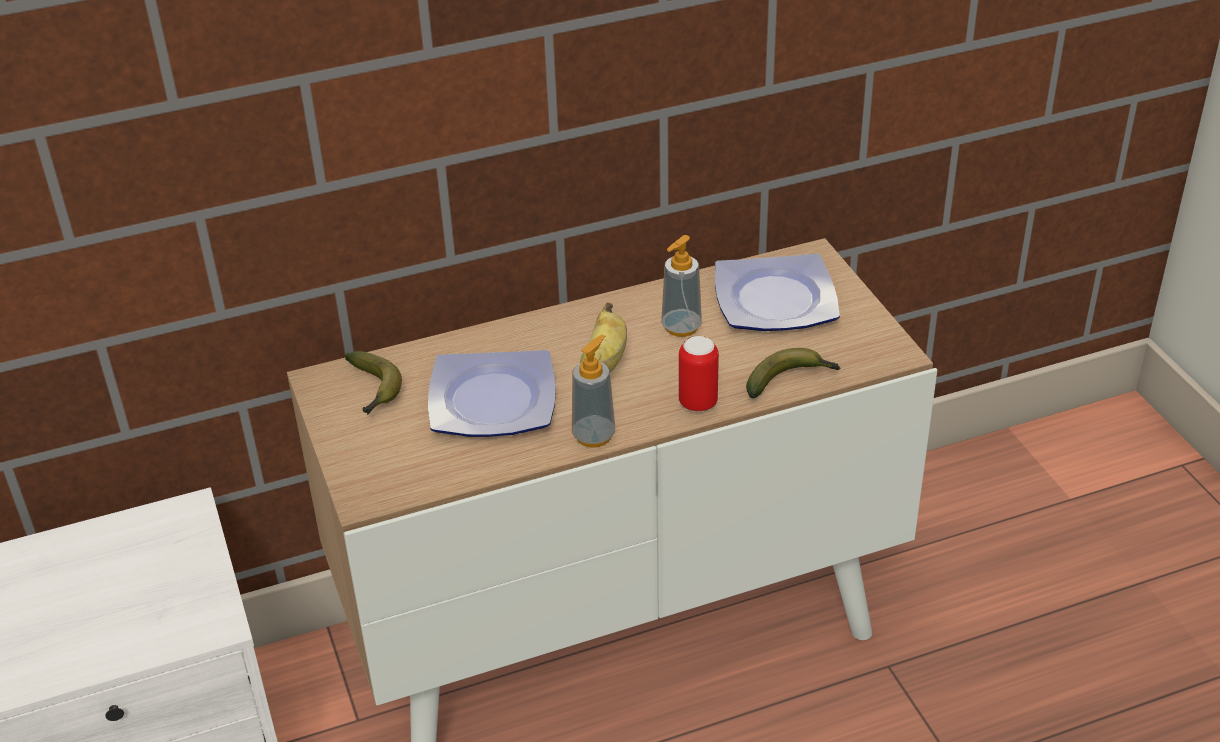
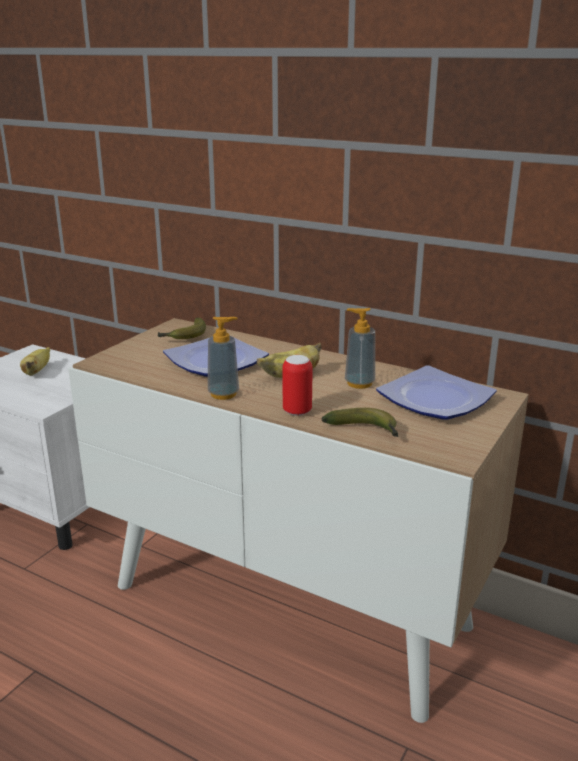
camera: 50 degrees right, 15 degrees down
(69, 590) = (37, 371): none -> banana

